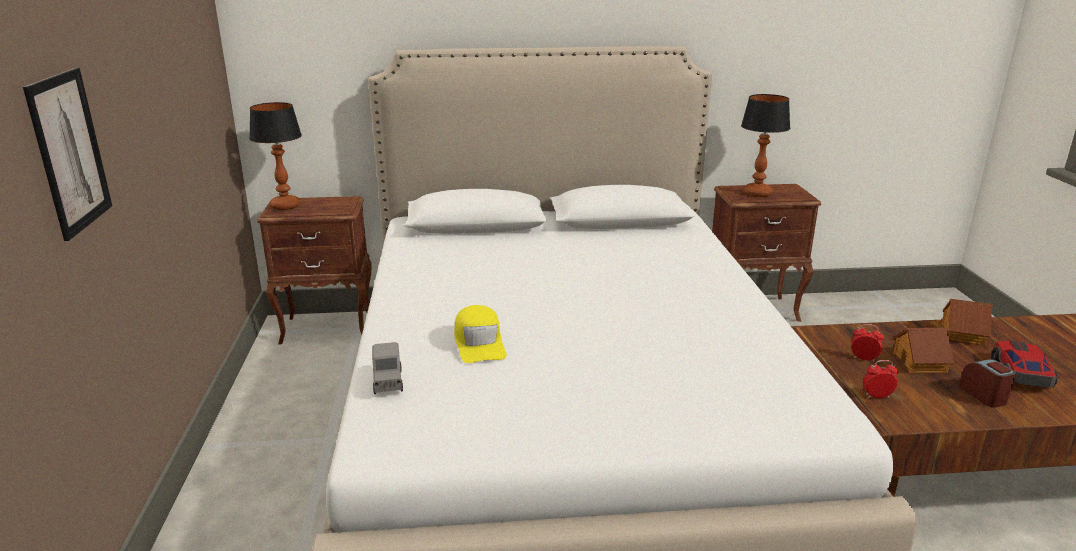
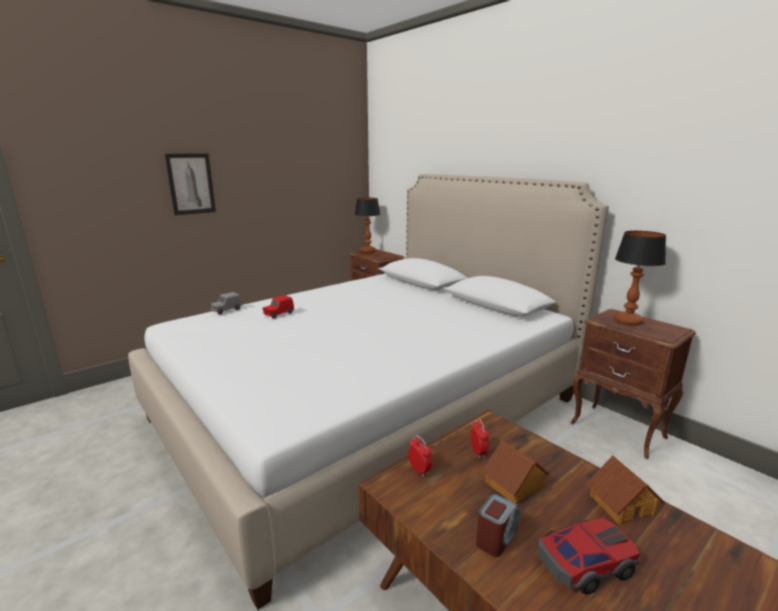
camera: 55 degrees right, 5 degrees down
(479, 343) = (278, 314): yellow cap -> red toy car

